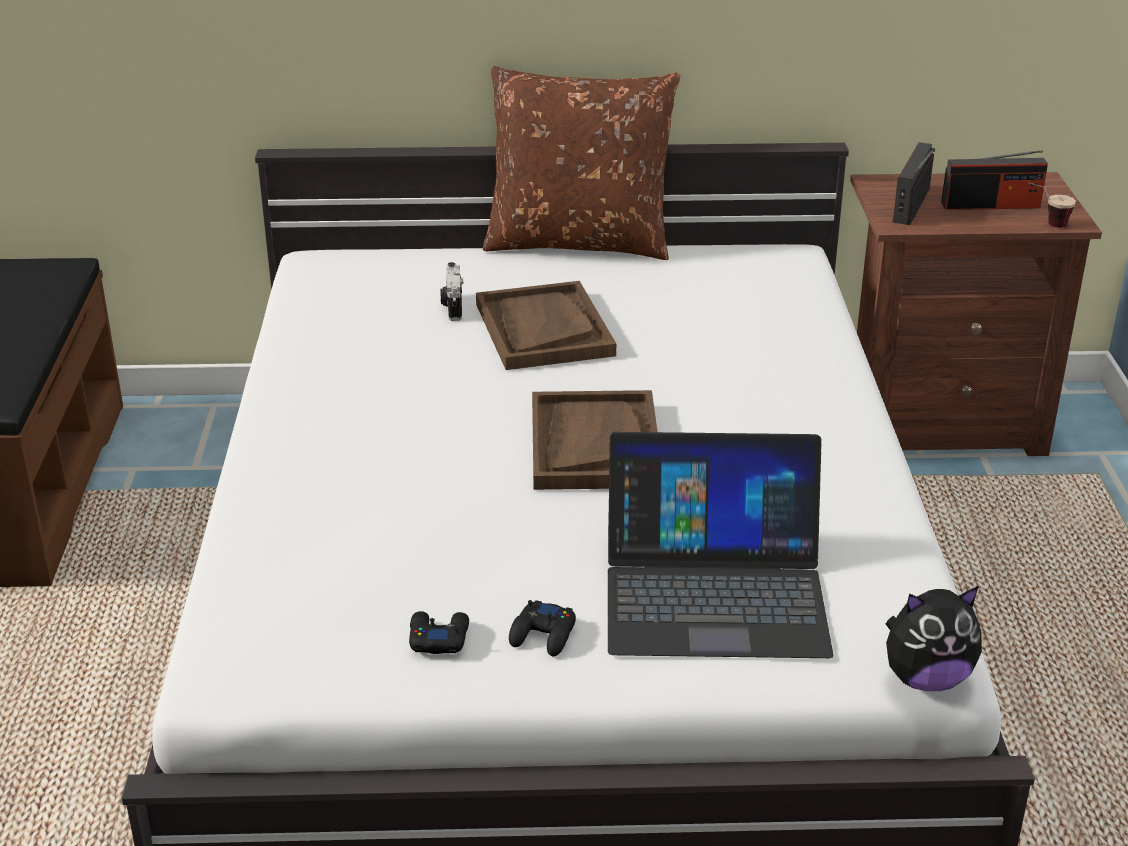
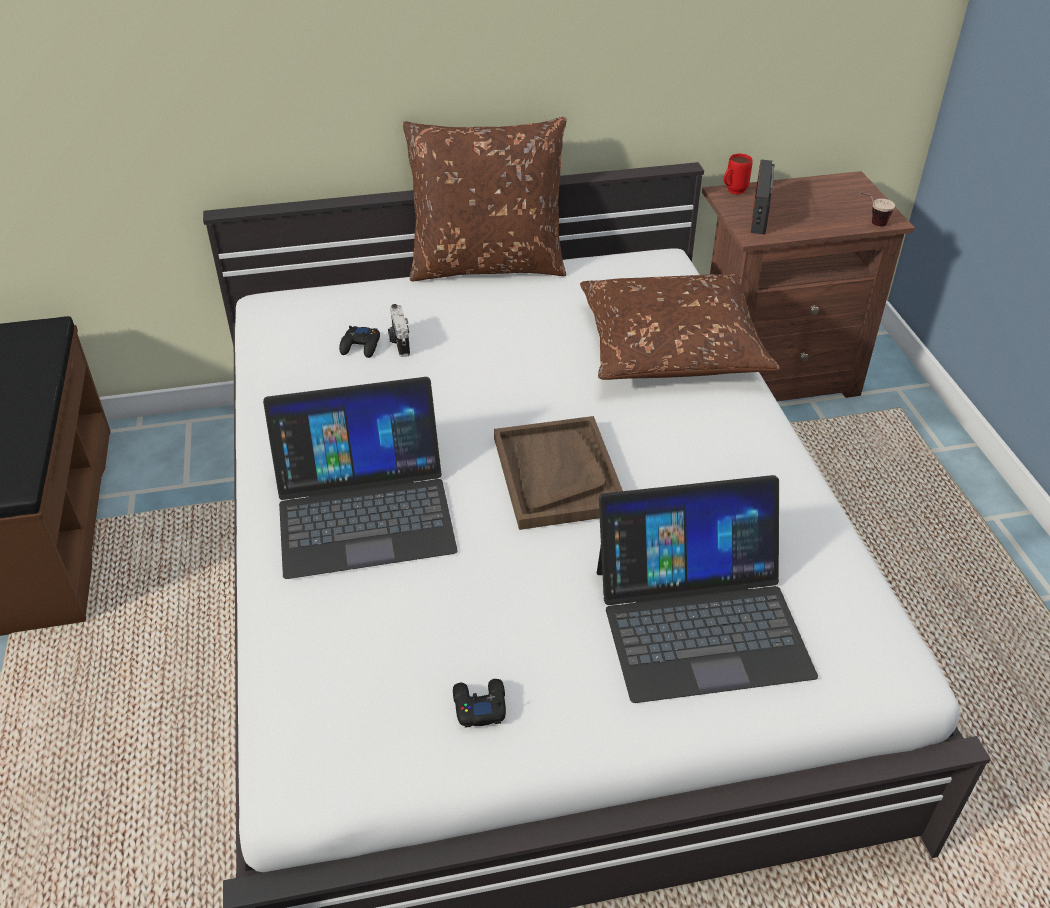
camera: 10 degrees left, 10 degrees up
(365, 454) = (364, 509): none -> laptop
(543, 329) = (482, 358): brown tray -> none
(543, 635) = (569, 689): black game controller -> black game controller (361, 346)
(772, 337) = (671, 346): none -> brown pillow
(886, 181) = (732, 192): none -> red mug
(926, 679) = (897, 687): plush toy -> none
(990, 205) = (821, 209): radio -> none

